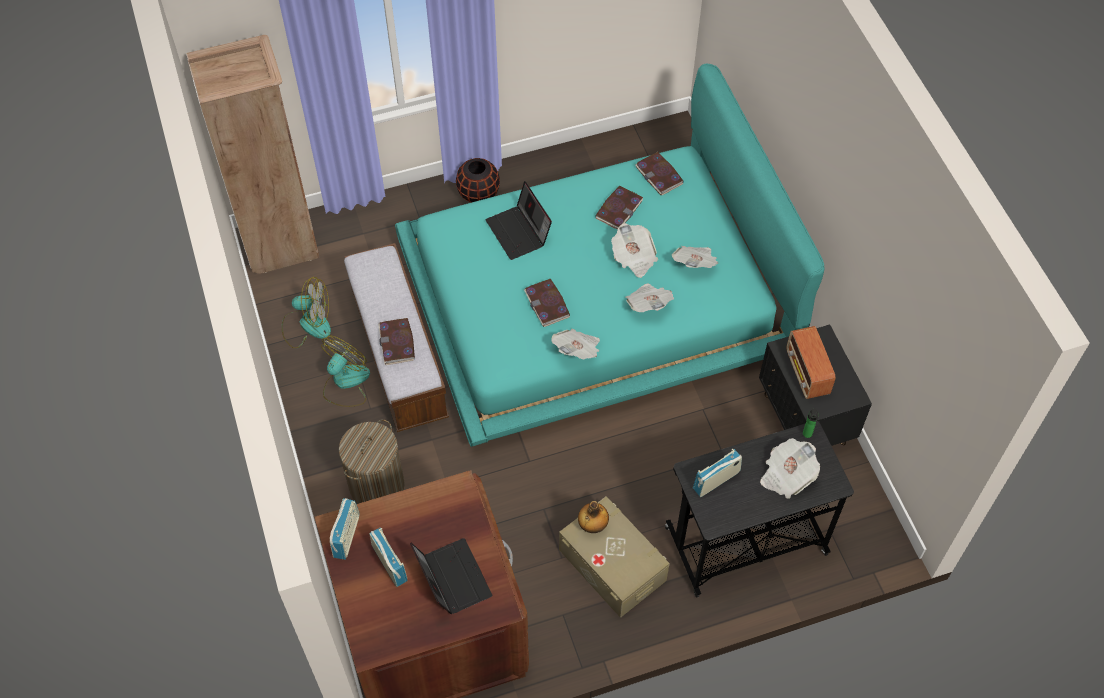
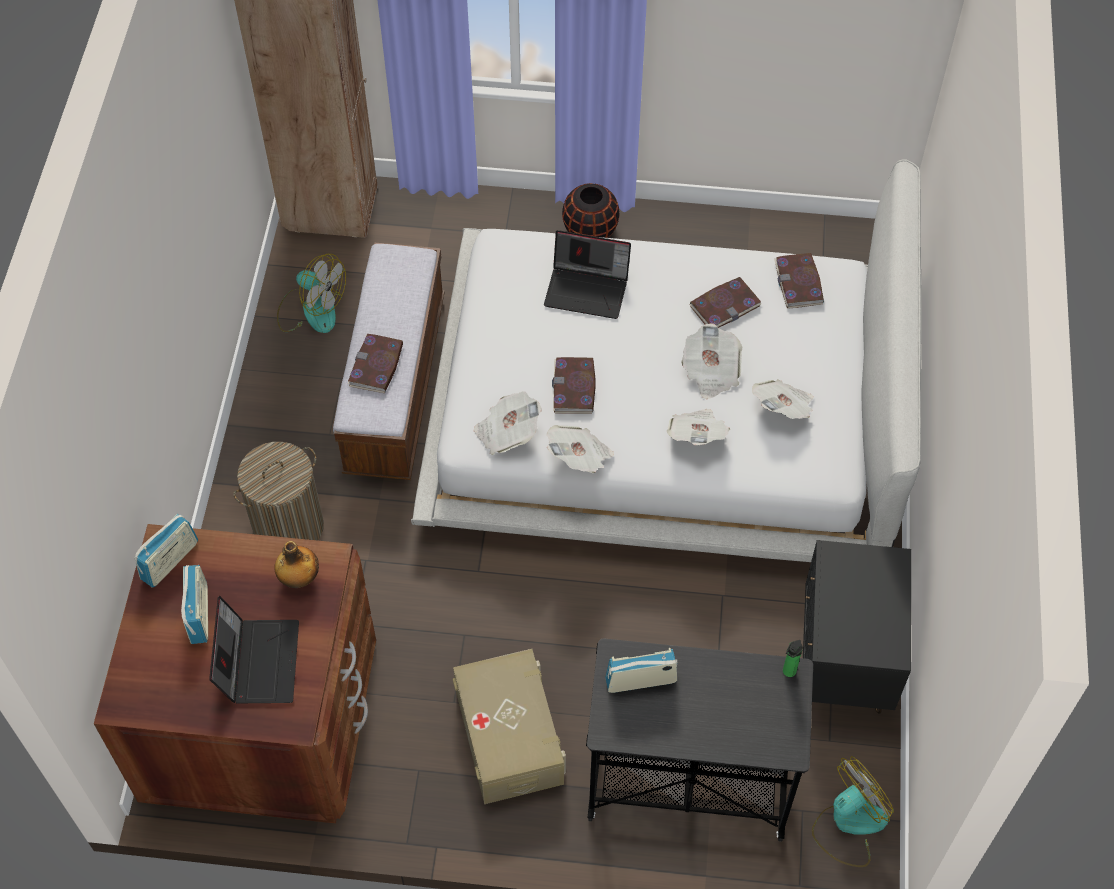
camera: 25 degrees right, 0 degrees up
(345, 383) = (317, 393): fan -> fan (848, 824)
(519, 232) = (588, 289): laptop -> laptop turned 75 degrees counterclockwise
(592, 525) = (496, 676): bottle -> bottle (299, 578)
(597, 299) = (664, 410): turquoise bed -> white bed
(786, 475) = (733, 712): newspaper -> newspaper (507, 432)
(807, 374) = (846, 599): radio -> none

